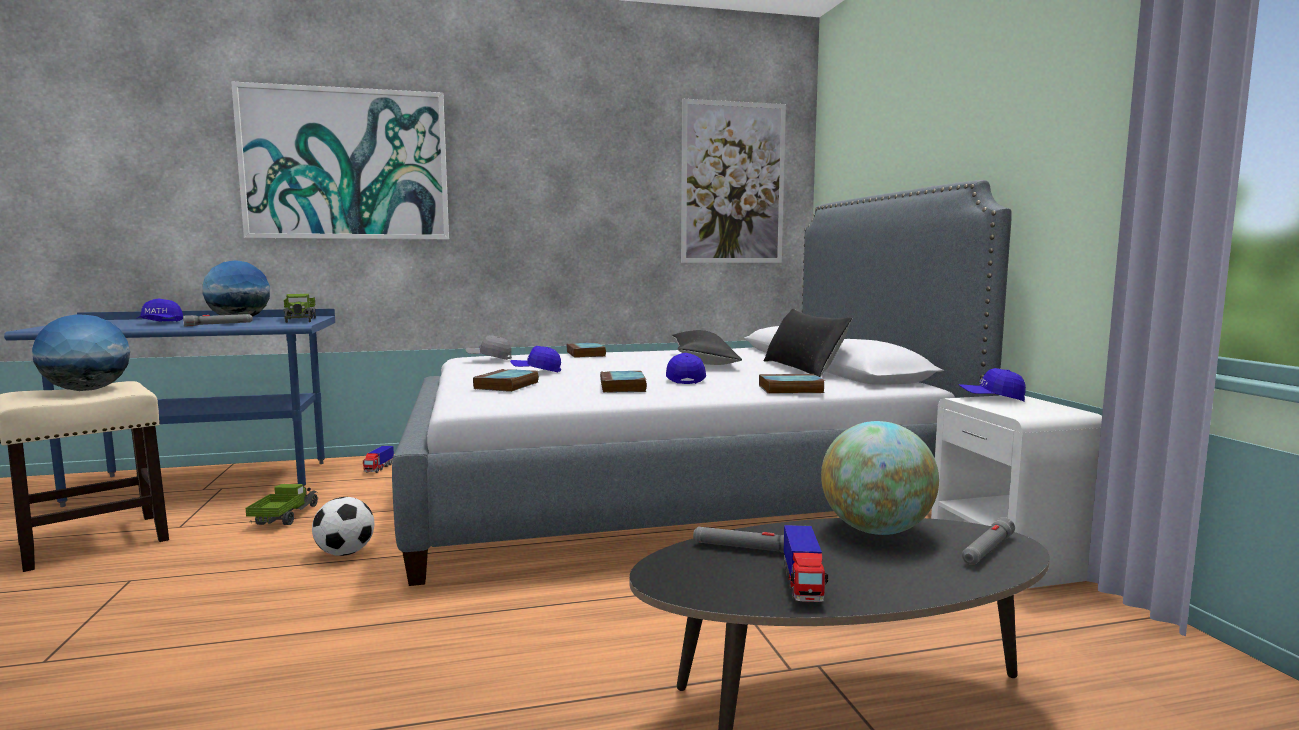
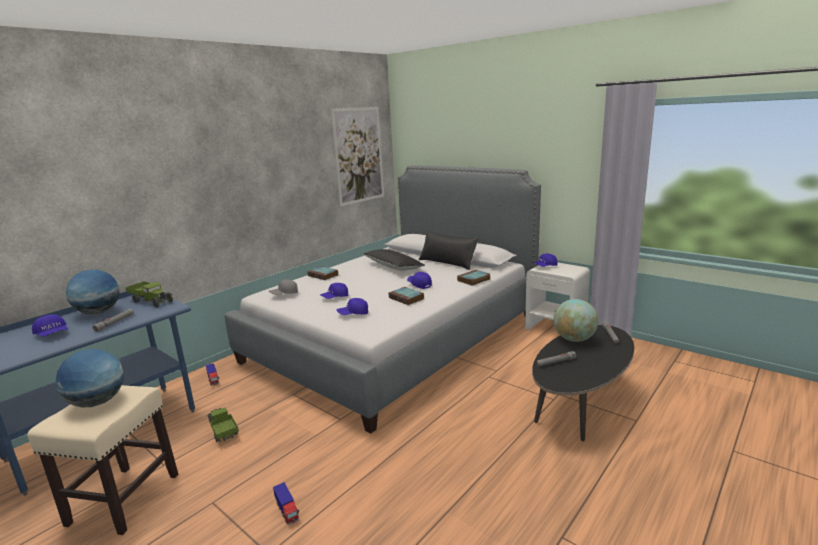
camera: 35 degrees left, 10 degrees up
(345, 553) = (305, 433): football -> none
(346, 165) = (139, 179): picture -> none
(506, 386) = (353, 314): book -> blue cap
(802, 585) = (592, 369): toy truck -> toy truck (287, 511)

